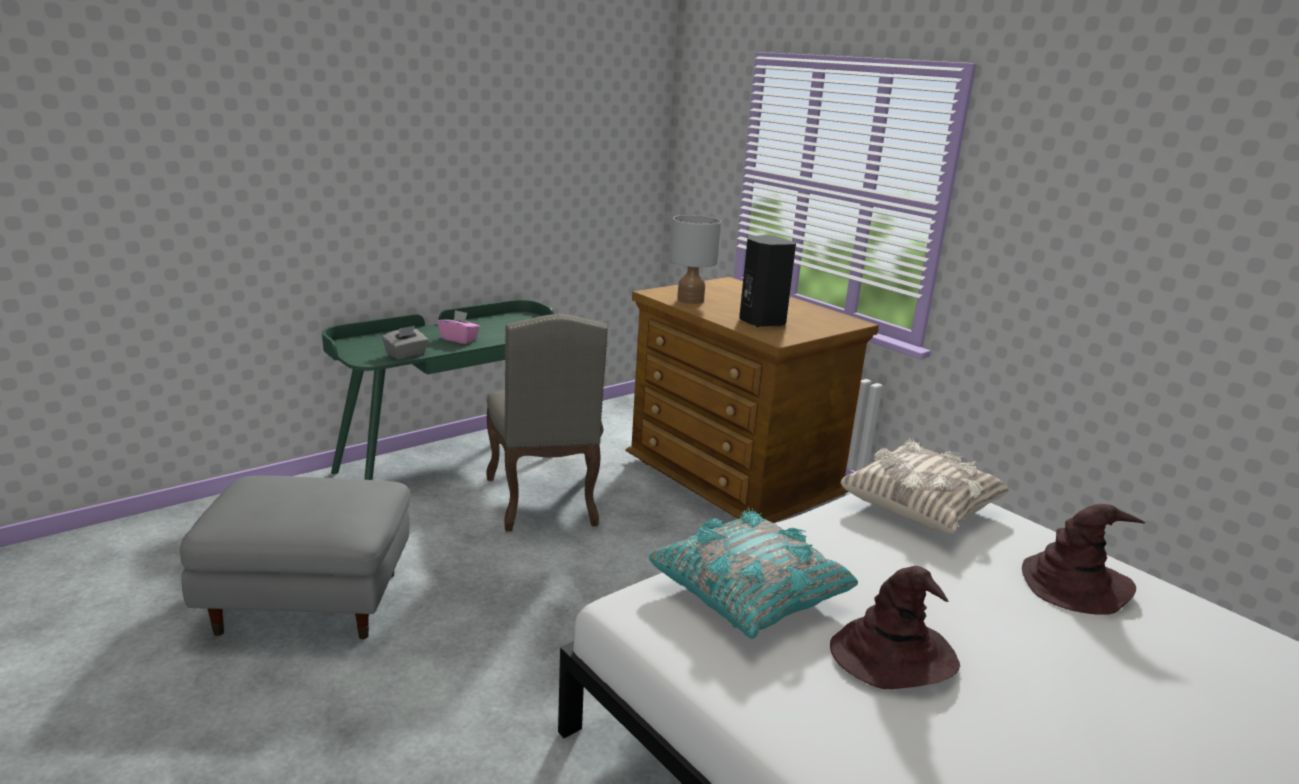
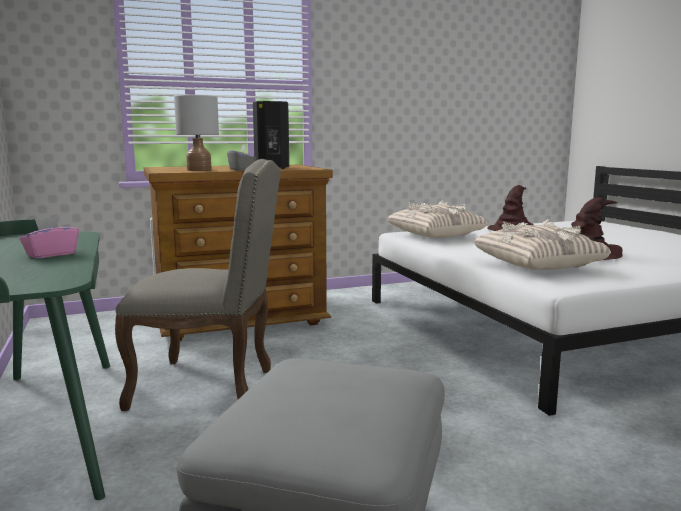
camera: 70 degrees left, 10 degrees down
(406, 354) = (68, 270): grey tissue box -> grey tissue box (242, 169)
(749, 597) = (537, 267): turquoise pillow -> beige pillow

